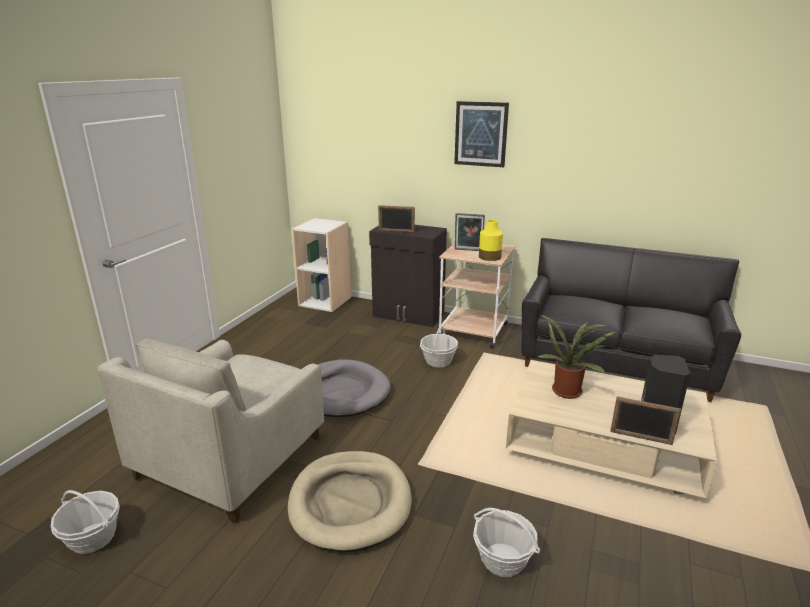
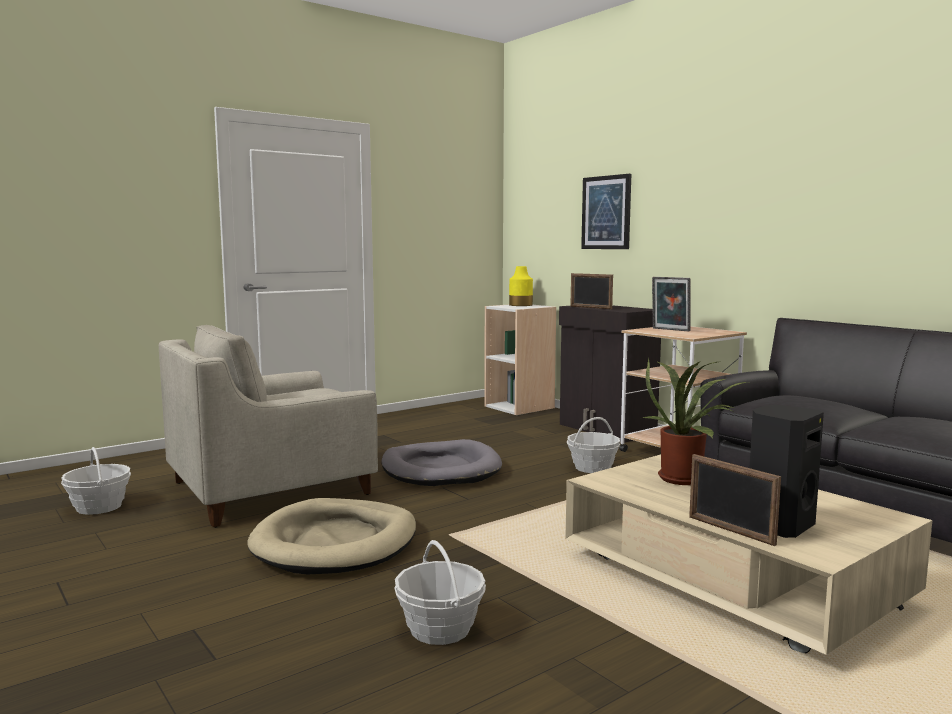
camera: 30 degrees right, 15 degrees down
(481, 134) = (705, 179): picture -> picture (606, 212)
(490, 257) = (689, 334): yellow vase -> yellow vase (521, 305)

